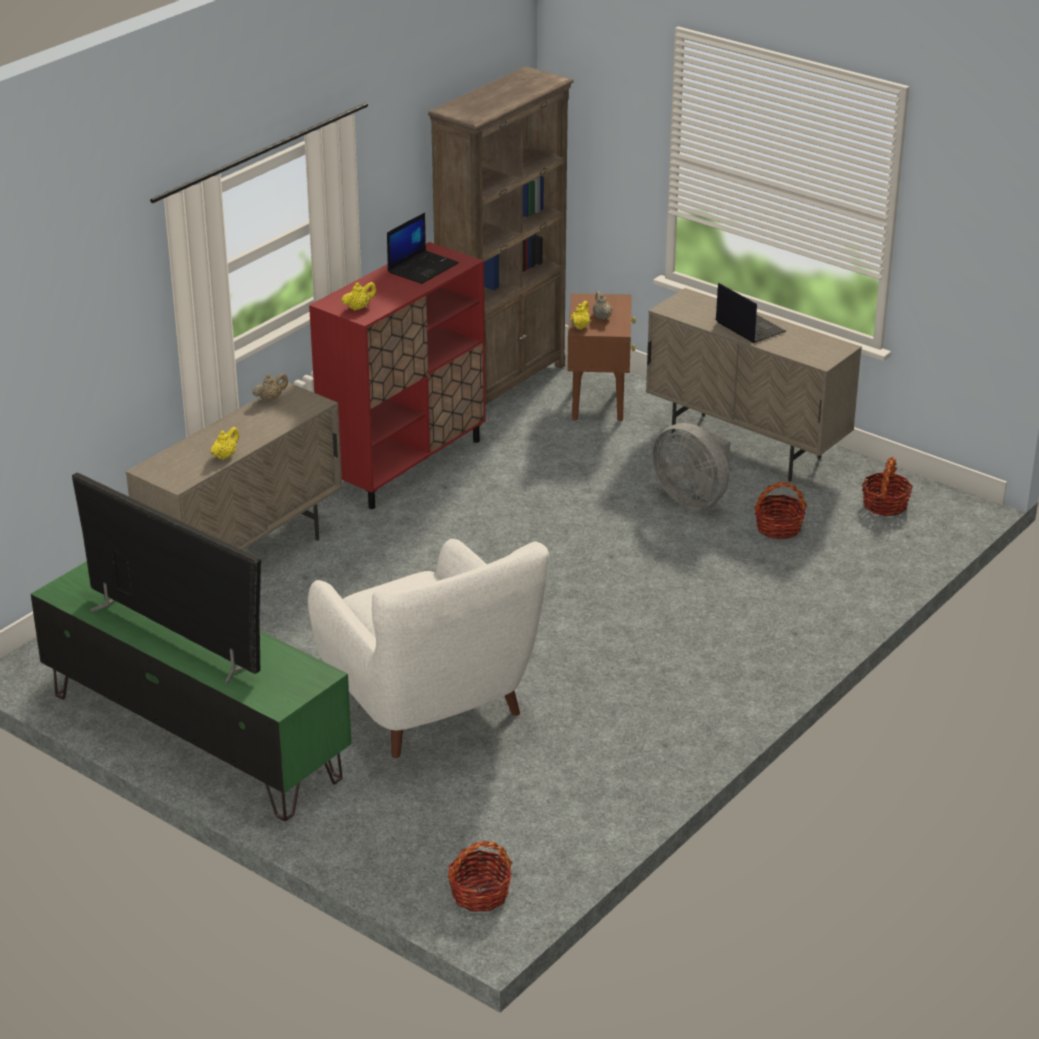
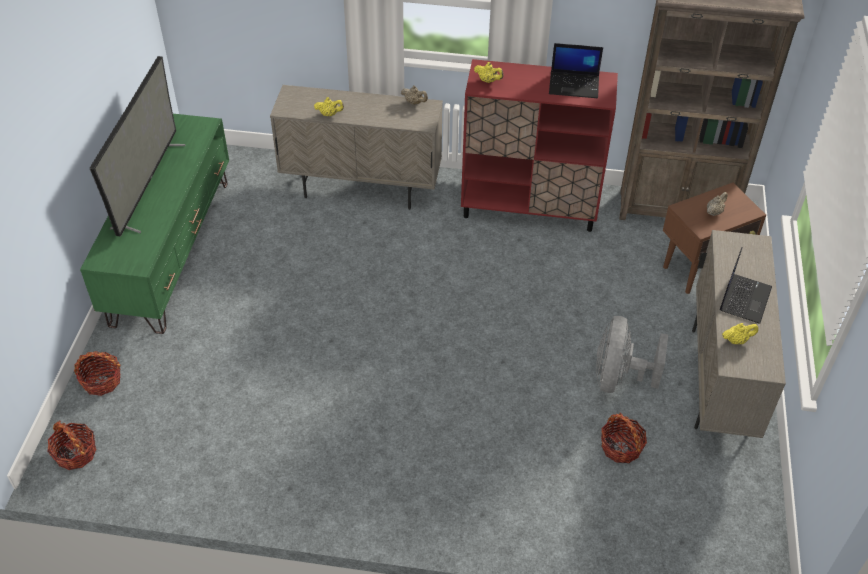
camera: 60 degrees right, 15 degrees up
(429, 707) = (260, 342): white armchair -> none
(580, 326) = (687, 206): yellow teapot -> yellow teapot (737, 340)
(885, 505) = (715, 507): basket -> basket (101, 381)

